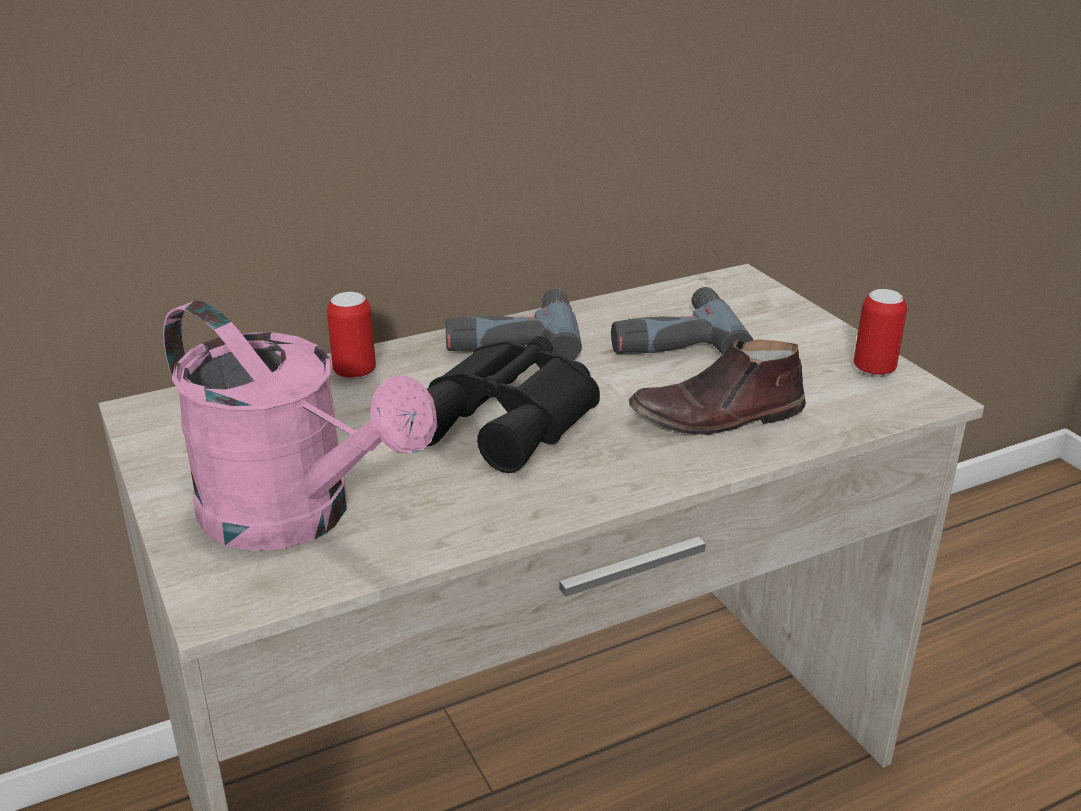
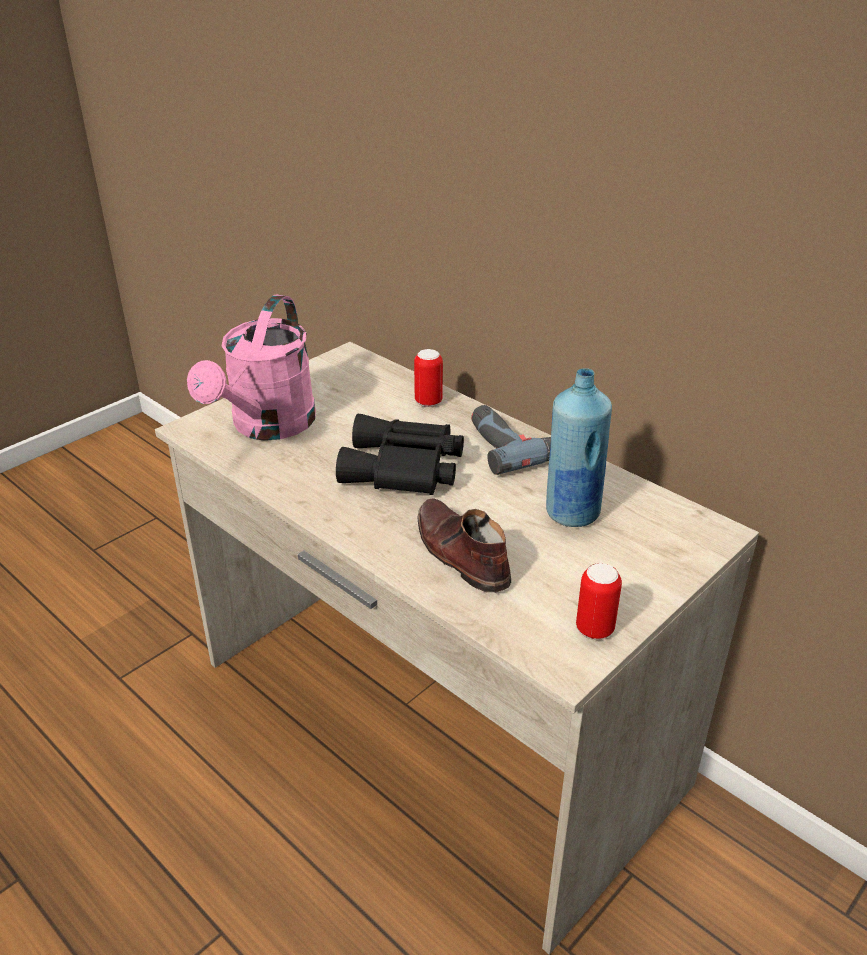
camera: 70 degrees right, 5 degrees up
(671, 338) = (571, 513): power drill -> blue bottle

